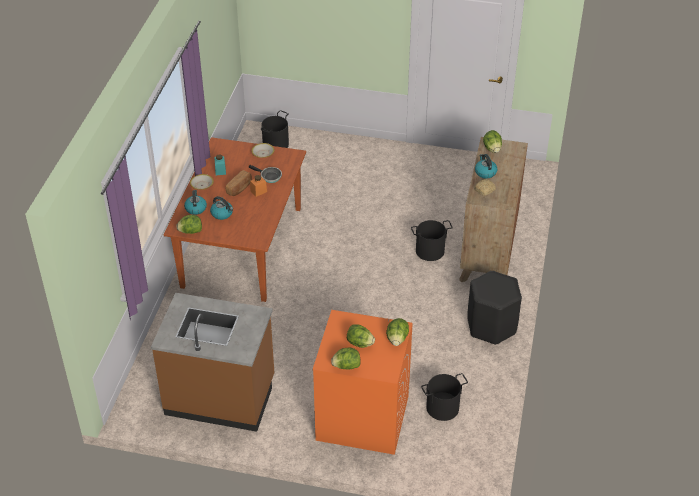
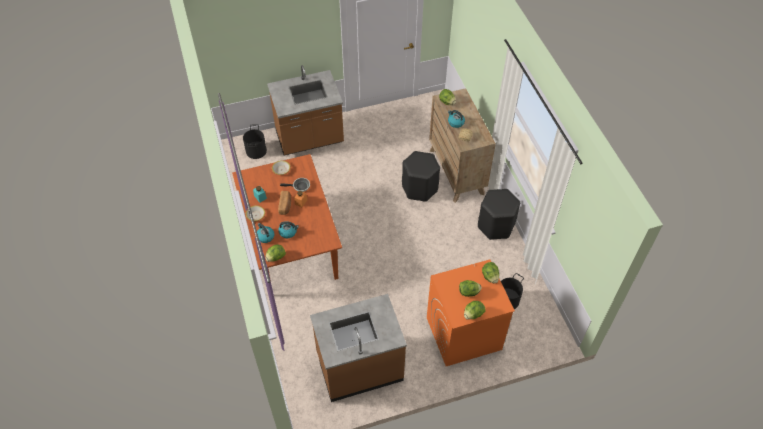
camera: 30 degrees left, 10 degrees up
(343, 154) = (309, 139): none -> brown counter
(430, 251) = (420, 188): black bucket -> black stool

